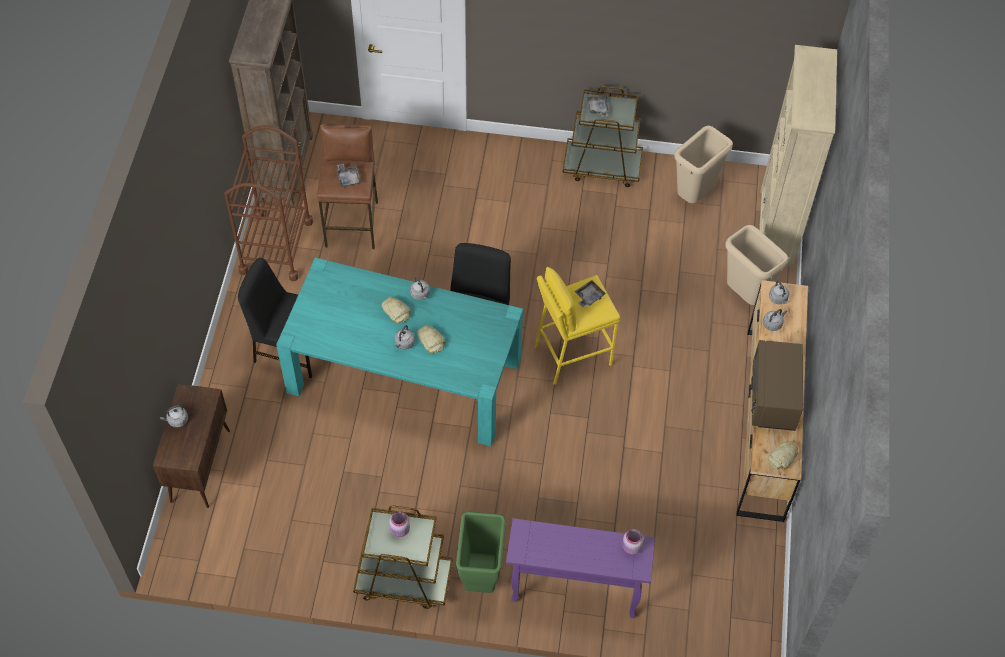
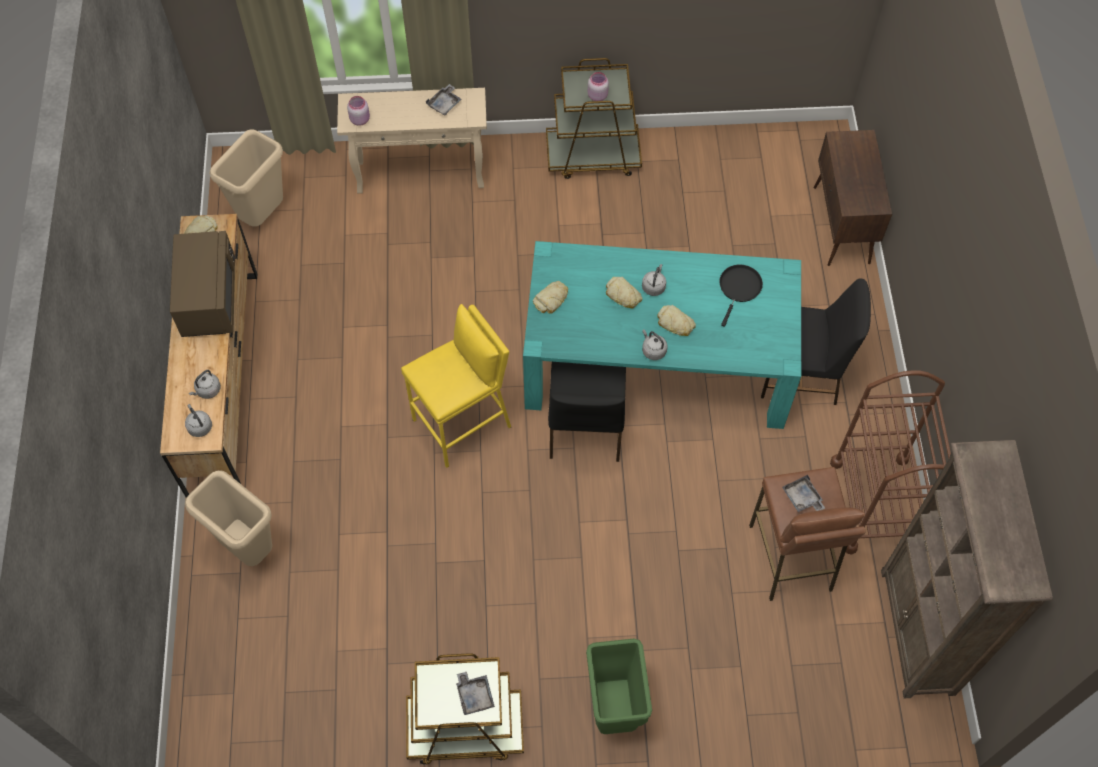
camera: 170 degrees right, 5 degrees up
(177, 420) = (872, 175): grey kettle -> none
(335, 330) = (739, 288): none -> black frying pan
(480, 577) = (517, 171): green trash can -> green trash can (614, 711)
(490, 347) = (551, 299): none -> bread
(574, 591) = (421, 174): purple console table -> beige console table
(589, 296) = (443, 383): grey tray -> grey tray (445, 104)
(694, 197) = (323, 700): beige trash can -> beige trash can (263, 215)
(776, 228) = (203, 667): beige bookcase -> none

